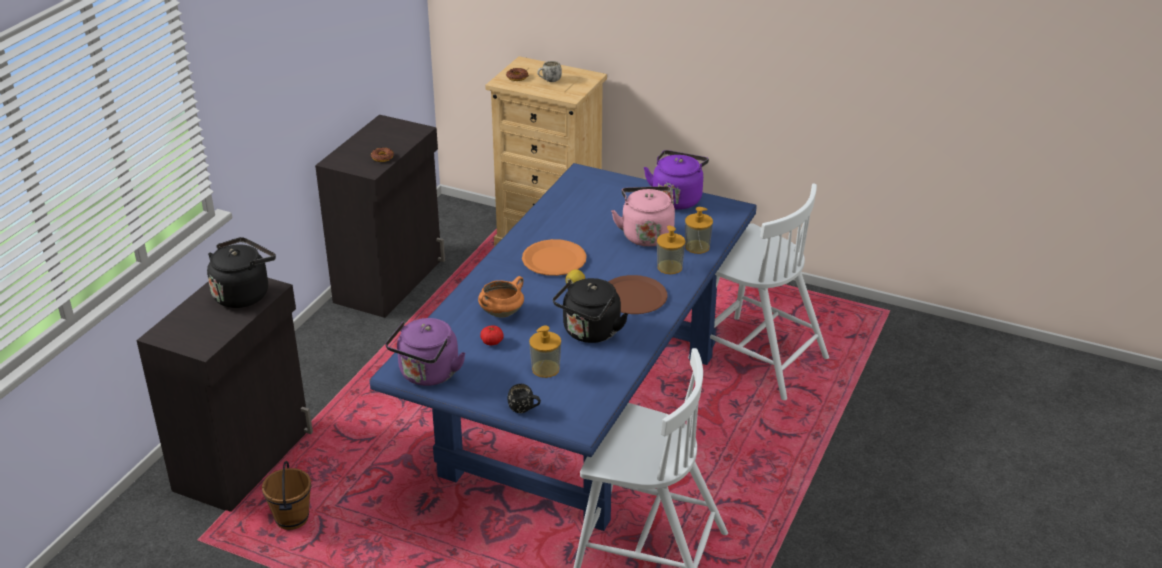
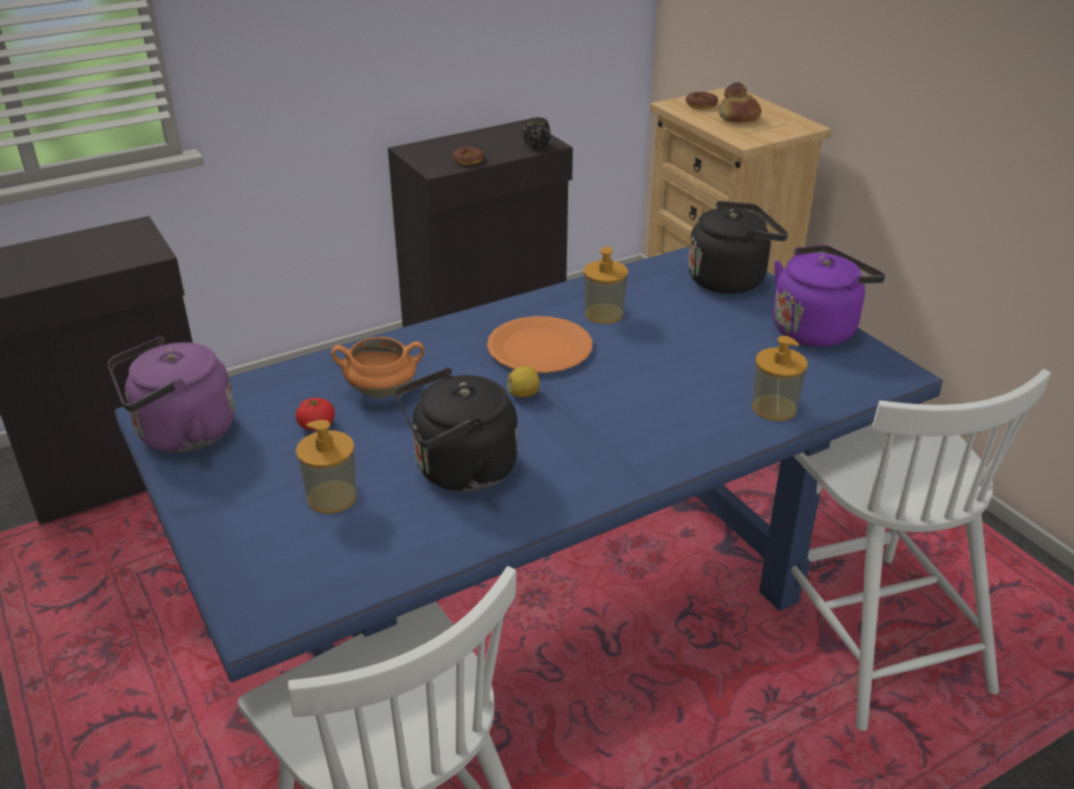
camera: 35 degrees right, 0 degrees up
(244, 294) = (115, 249): black kettle -> black kettle (730, 279)
(292, 519) = (80, 567): brown bucket -> none
(525, 410) = (222, 547): black mug -> black mug (539, 147)
(549, 81) = (738, 118): white mug -> bread
(633, 296) = (589, 443): brown plate -> none
(646, 234) = (712, 361): pink kettle -> none
(669, 267) = (696, 421): soap dispenser -> soap dispenser (603, 313)

